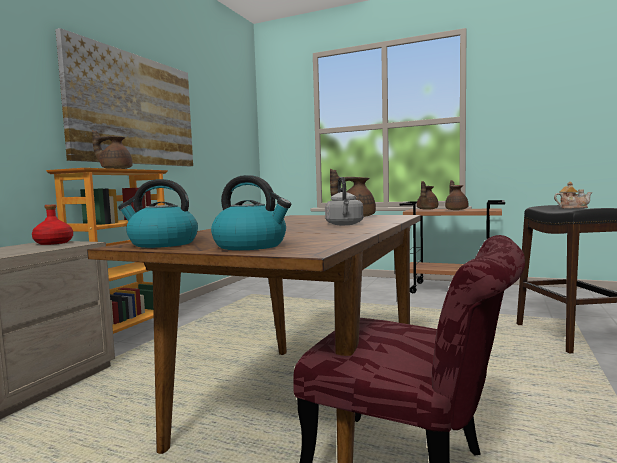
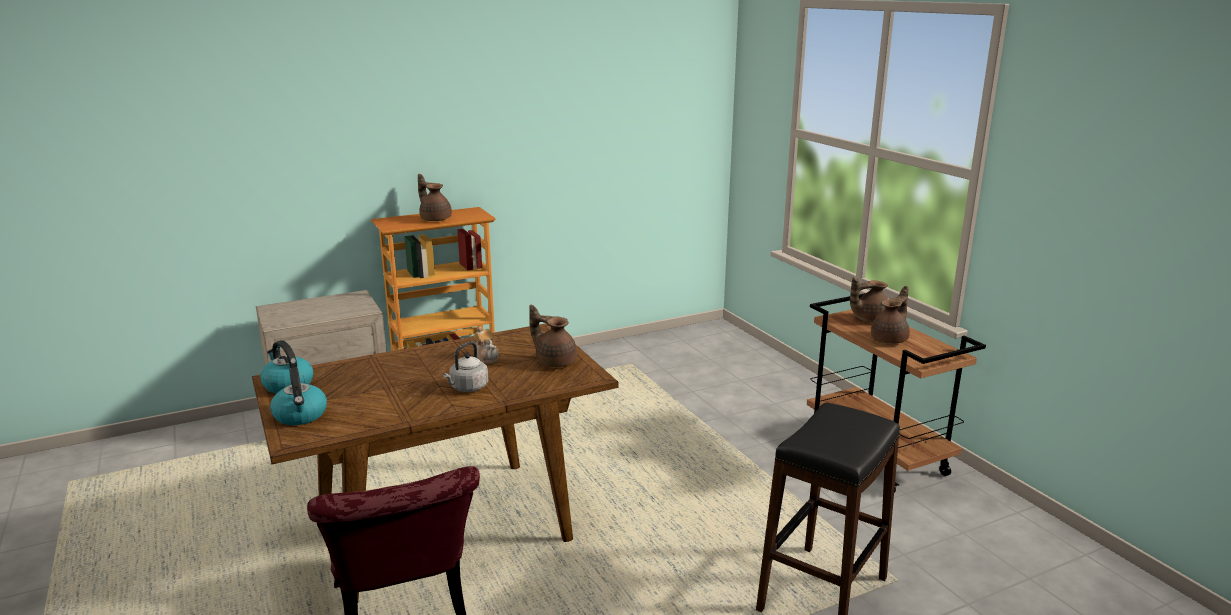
camera: 40 degrees right, 15 degrees up
(53, 243) = (353, 301): red bottle -> none
(134, 110) = (484, 133): picture -> none
(572, 207) = (834, 432): teapot -> teapot (486, 357)

